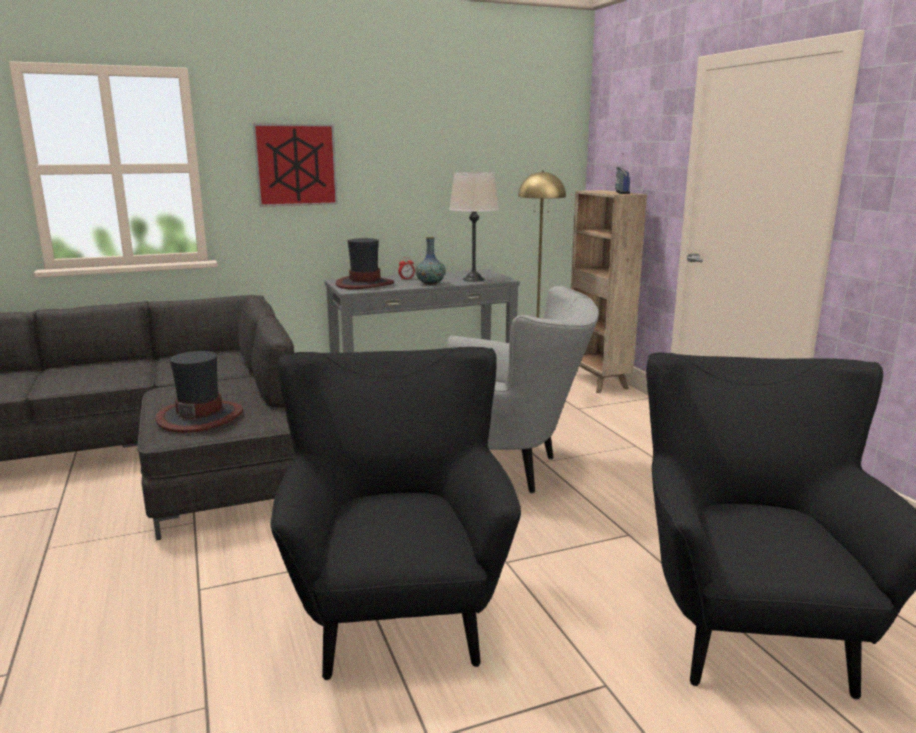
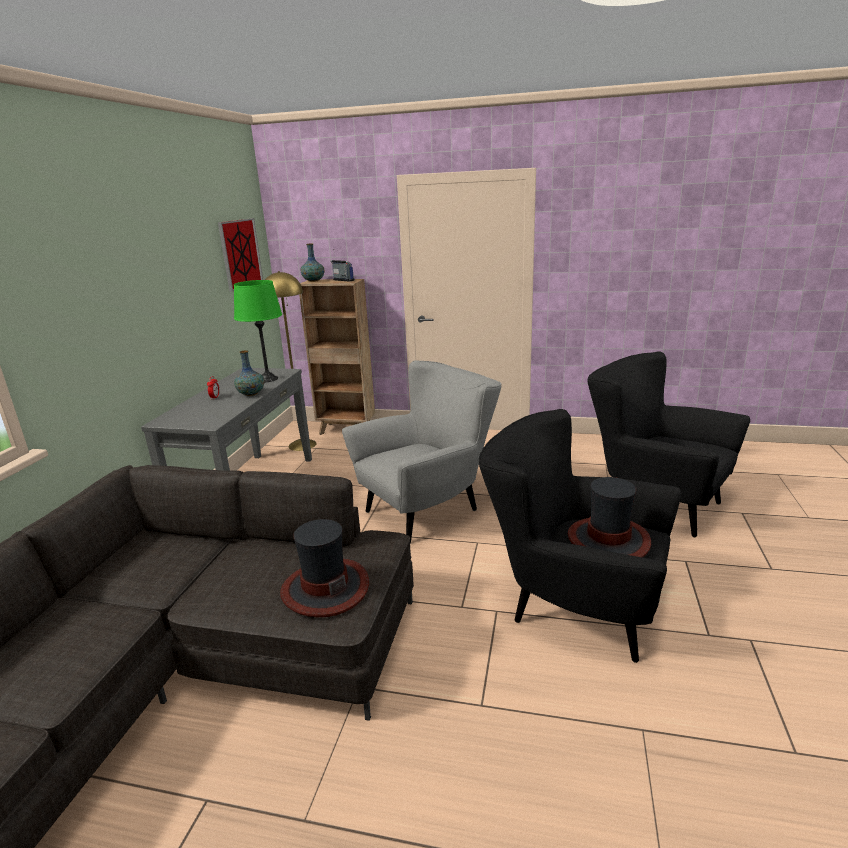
camera: 55 degrees left, 5 degrees up
(296, 165) = (87, 307): picture -> picture (240, 254)
(364, 284) = (200, 415): hat -> hat (608, 540)
(473, 279) = (267, 379): beige table lamp -> green table lamp
(598, 190) = (313, 281): none -> vase

